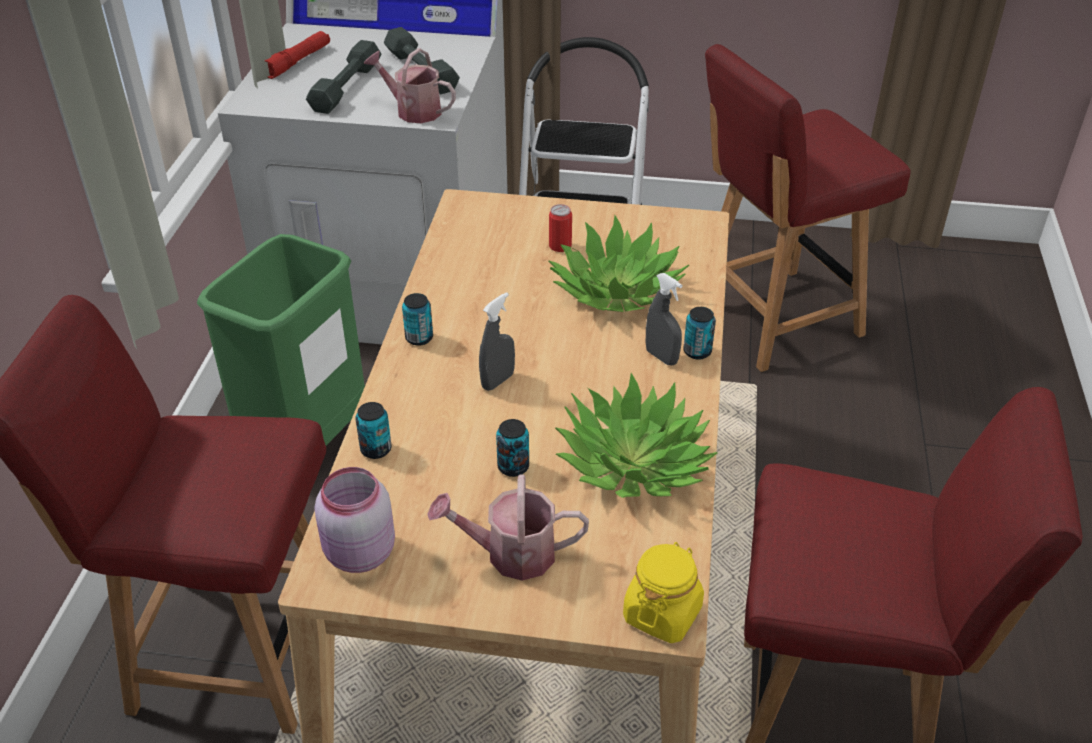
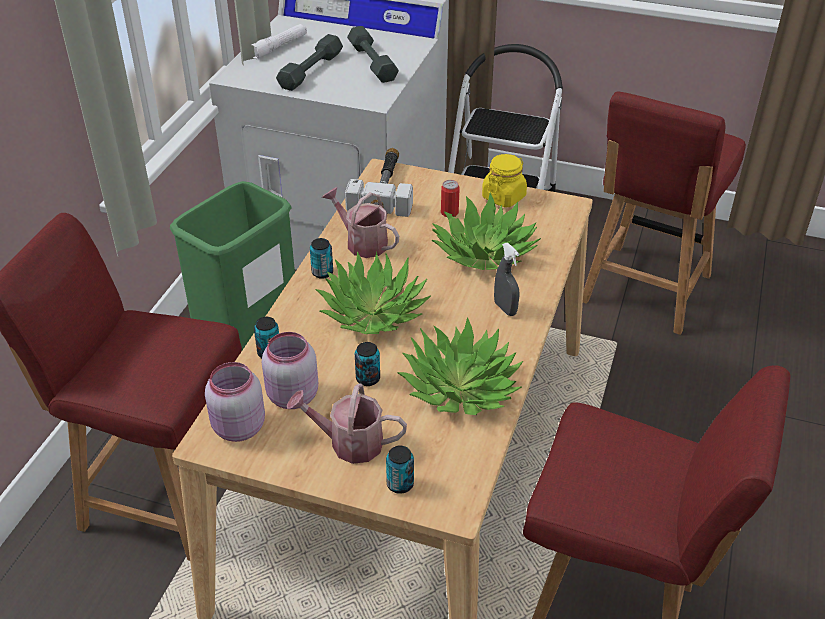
camera: 10 degrees right, 0 degrees up
(298, 62) = (279, 47): red flashlight -> white flashlight
(413, 110) = (357, 94): watering can -> watering can (362, 242)
(419, 503) = (291, 396): none -> pink jar
(472, 224) = (385, 188): none -> hammer
(498, 381) = (373, 312): grey spray bottle -> potted plant
(662, 613) = (451, 502): yellow jar -> yellow jar (504, 197)
(697, 351) = (534, 307): can -> can (400, 484)
(773, 319) = (644, 290): red chair -> red chair turned 45 degrees counterclockwise

